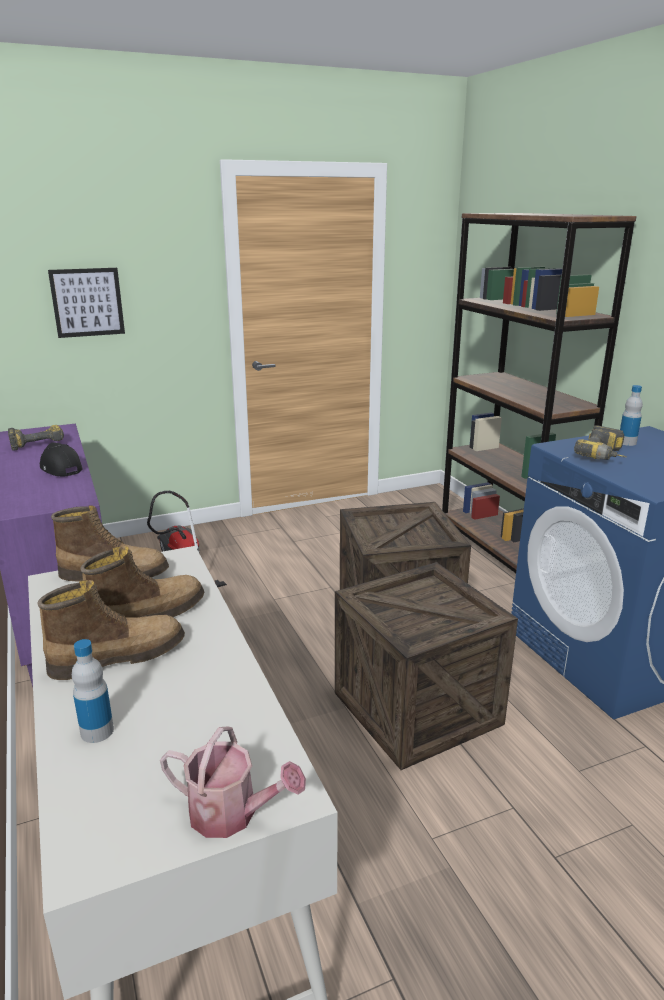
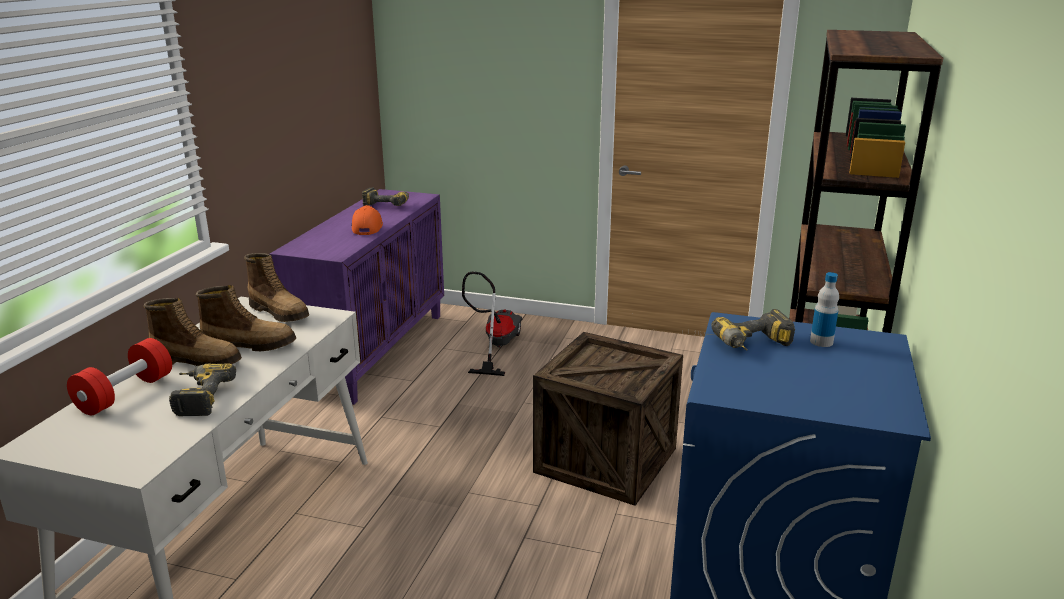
camera: 40 degrees right, 0 degrees up
(59, 468) = (366, 228): black cap -> orange cap
(87, 302) = (471, 88): picture -> none
(97, 731) = (125, 394): bottle -> red dumbbell
(200, 691) = (198, 398): none -> power drill
(232, 814) = (103, 461): watering can -> none
(417, 708) = (509, 537): crate -> none

